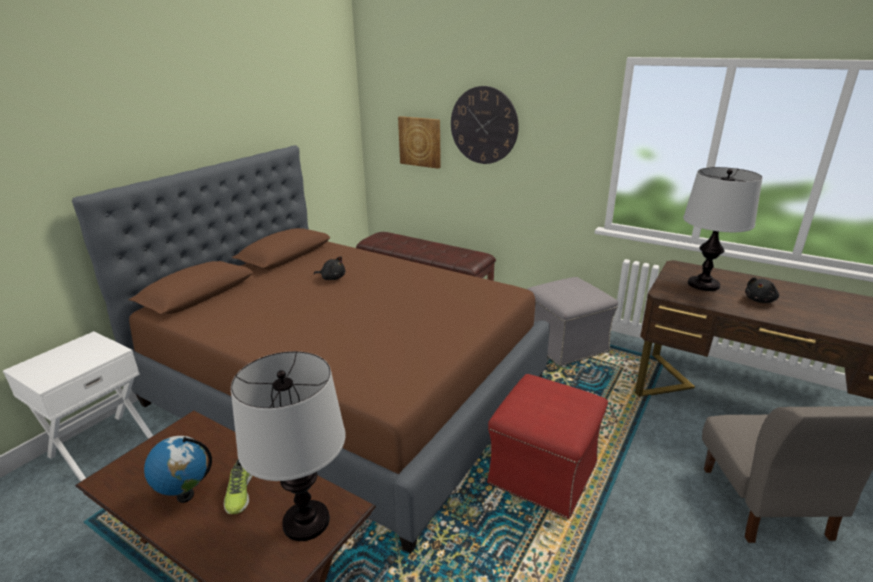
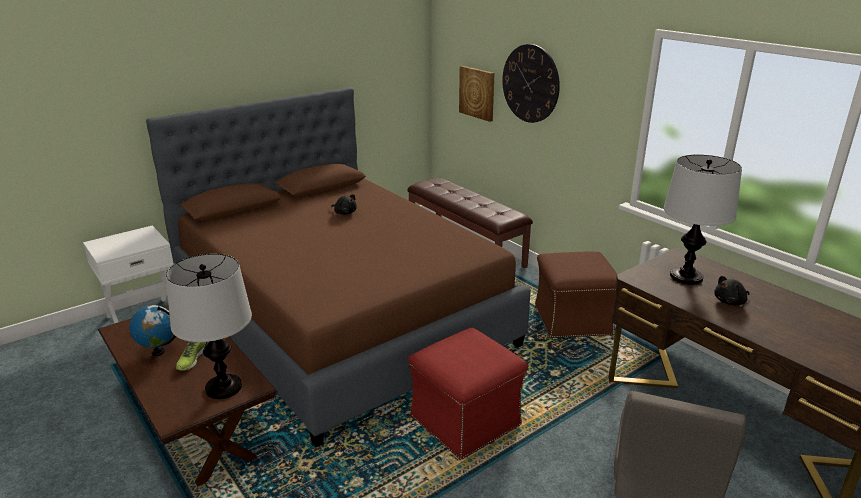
camera: 20 degrees right, 0 degrees up
(565, 345) = (572, 320): grey ottoman -> brown ottoman

